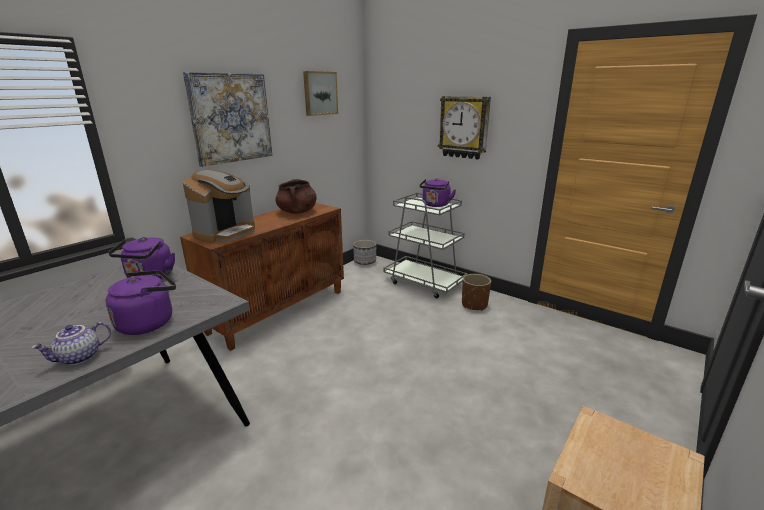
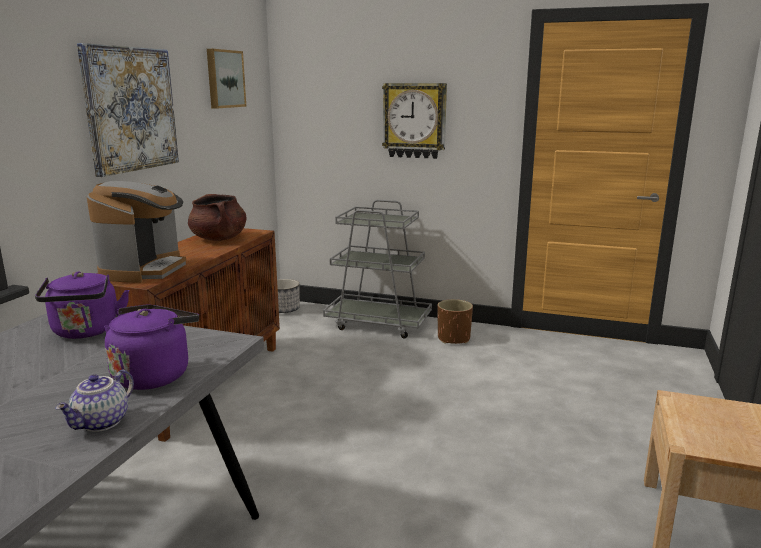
camera: 20 degrees left, 5 degrees down
(435, 205) = (388, 219): purple kettle -> none

